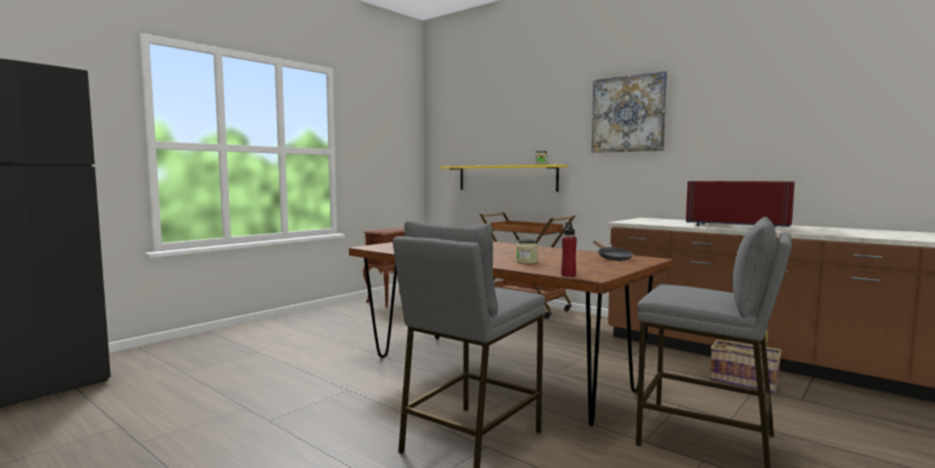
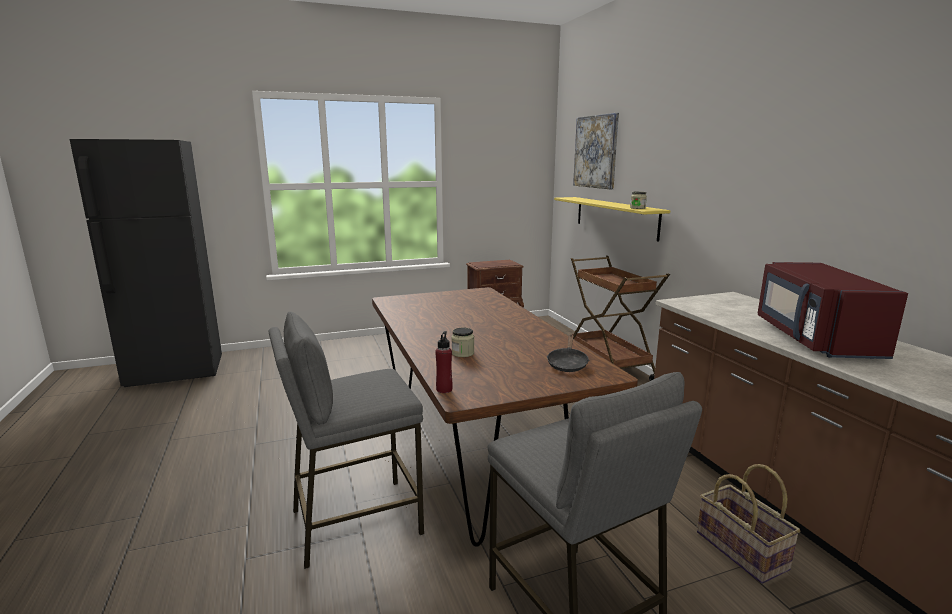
camera: 30 degrees right, 10 degrees up
(628, 114) = (739, 151): picture -> picture (596, 152)
(737, 226) = (813, 339): red microwave -> red microwave turned 150 degrees counterclockwise

